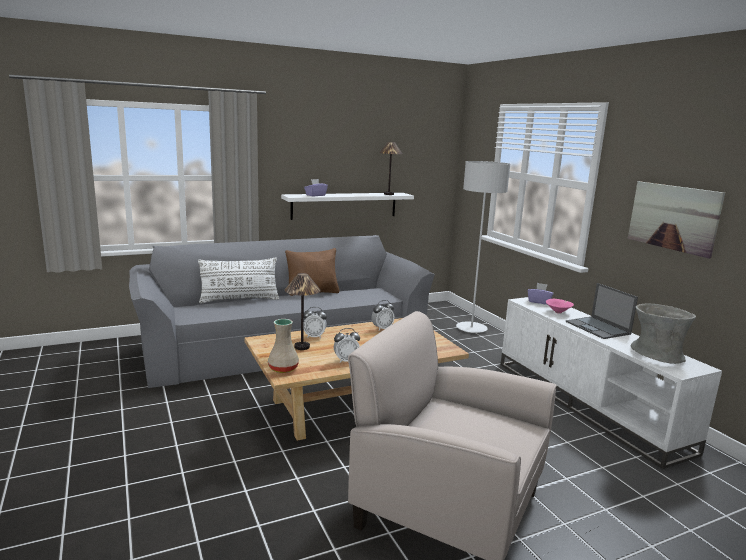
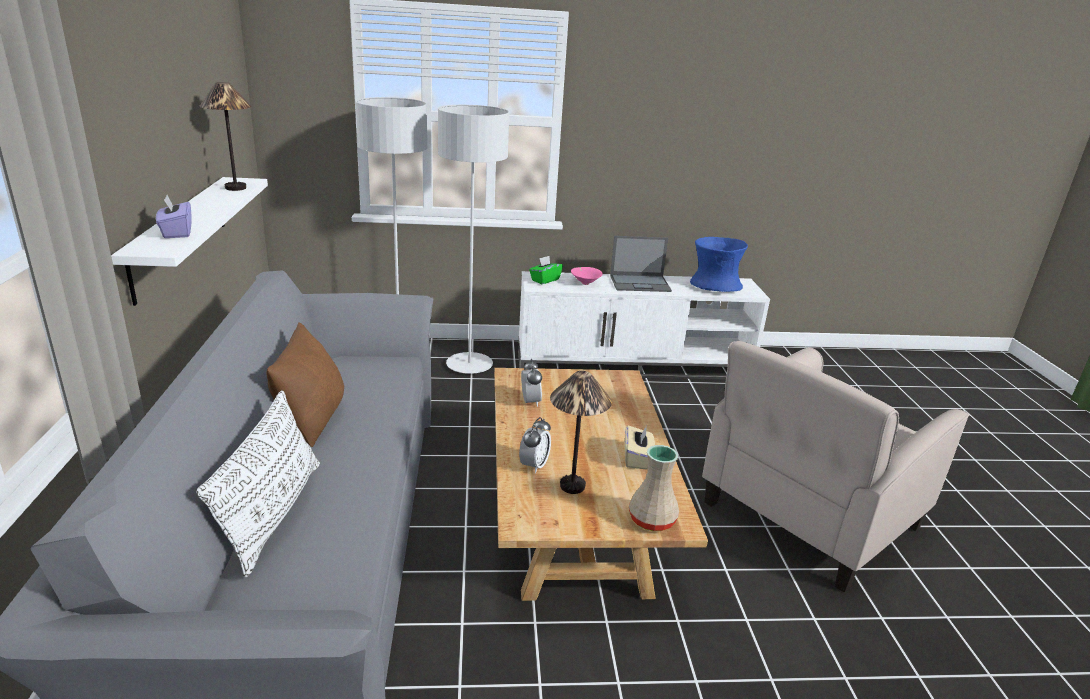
camera: 70 degrees left, 10 degrees up
(346, 360) = (637, 458): alarm clock -> beige tissue box
(489, 348) = (469, 365): none -> grey floor lamp
(539, 301) = (545, 280): purple tissue box -> green tissue box
(656, 354) = (714, 286): grey vase -> blue vase
(673, 217) = (670, 146): picture -> none

